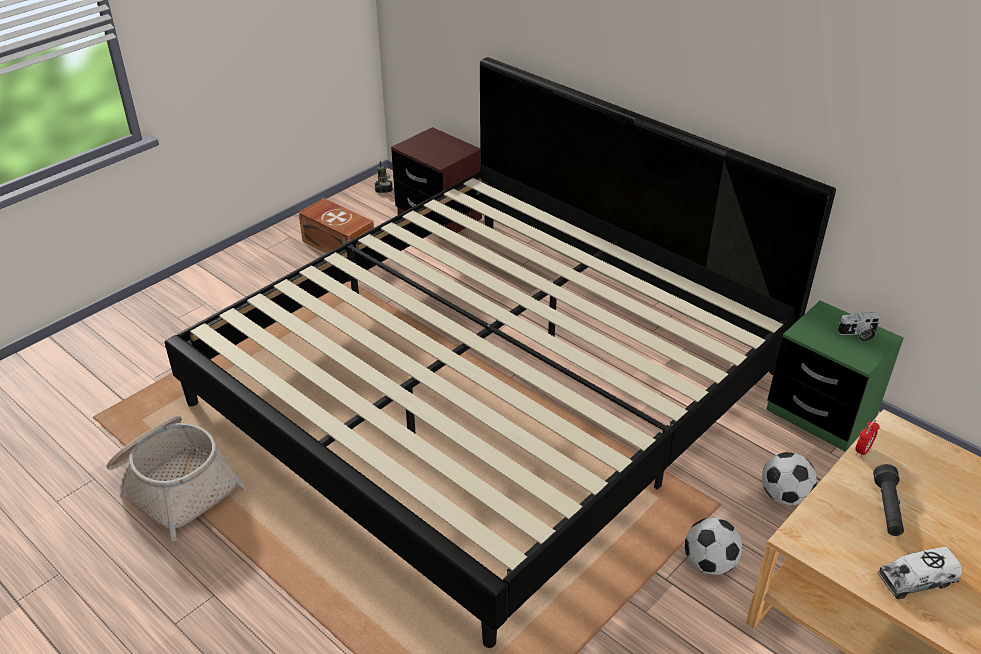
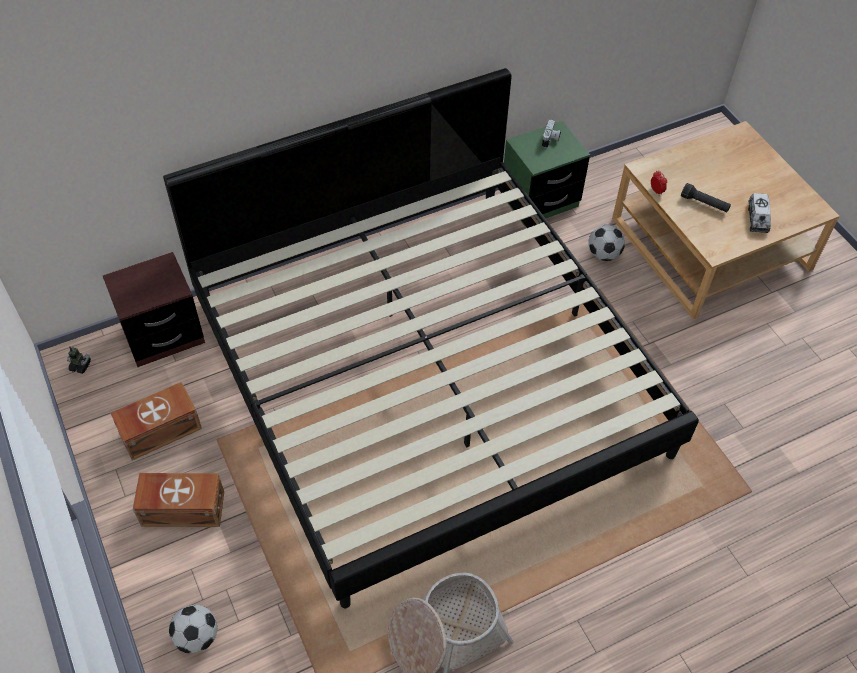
camera: 70 degrees left, 15 degrees up
(265, 280) = (182, 507): none -> brown storage box
(709, 563) = (644, 316): football -> football (197, 637)

